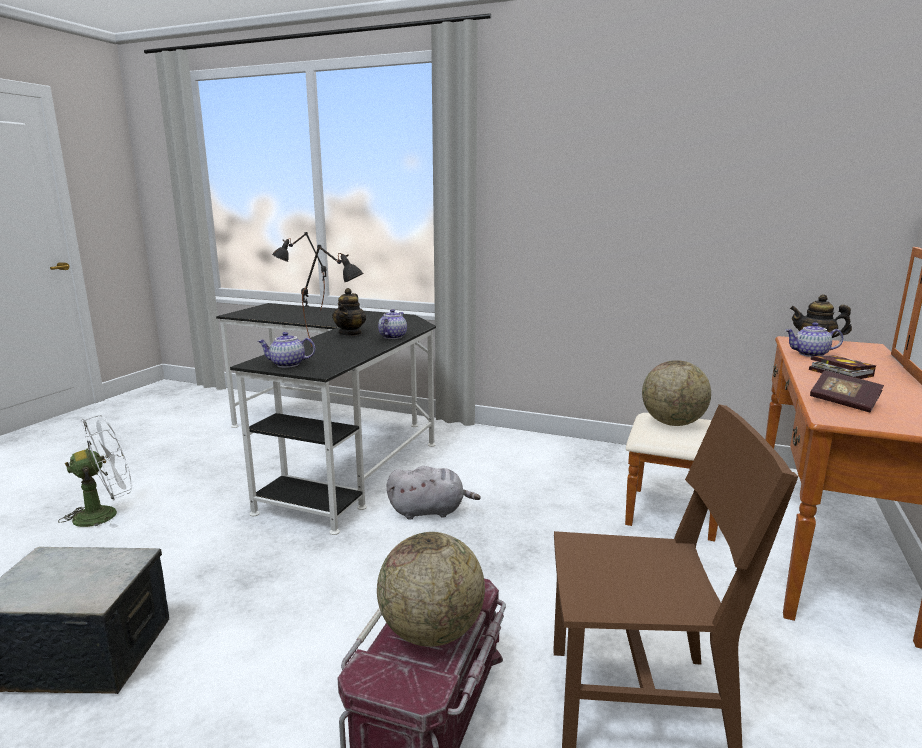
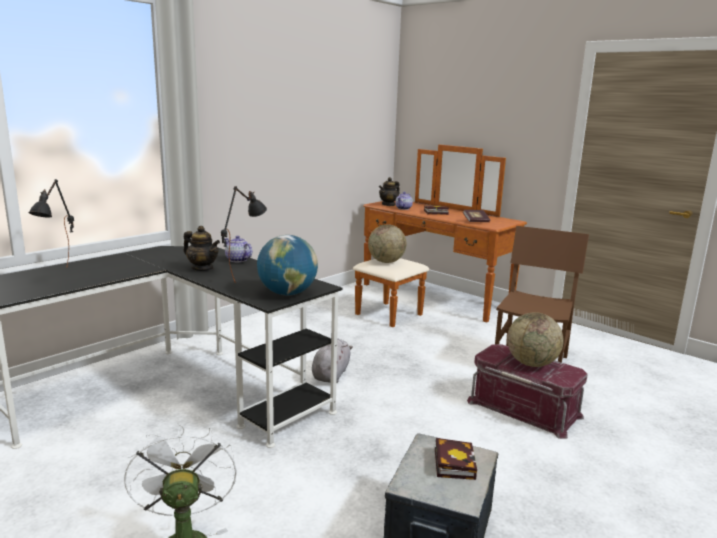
camera: 70 degrees left, 0 degrees up
(82, 580) = (453, 462): none -> book
(287, 365) = (287, 293): teapot -> globe

